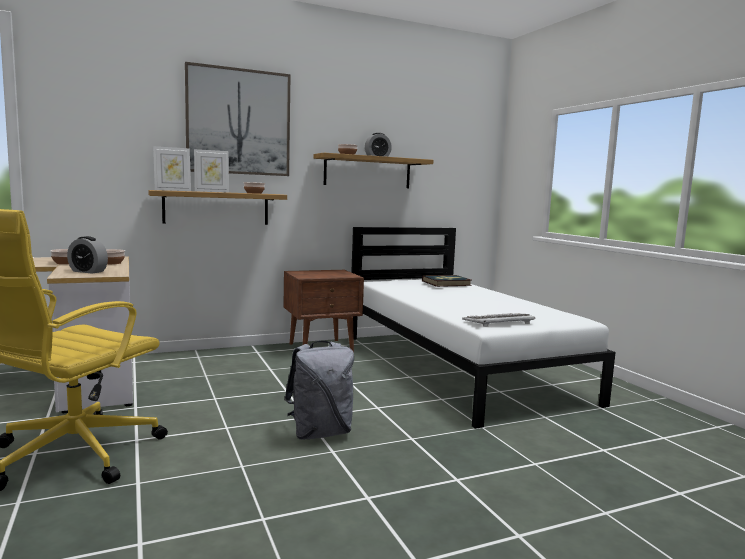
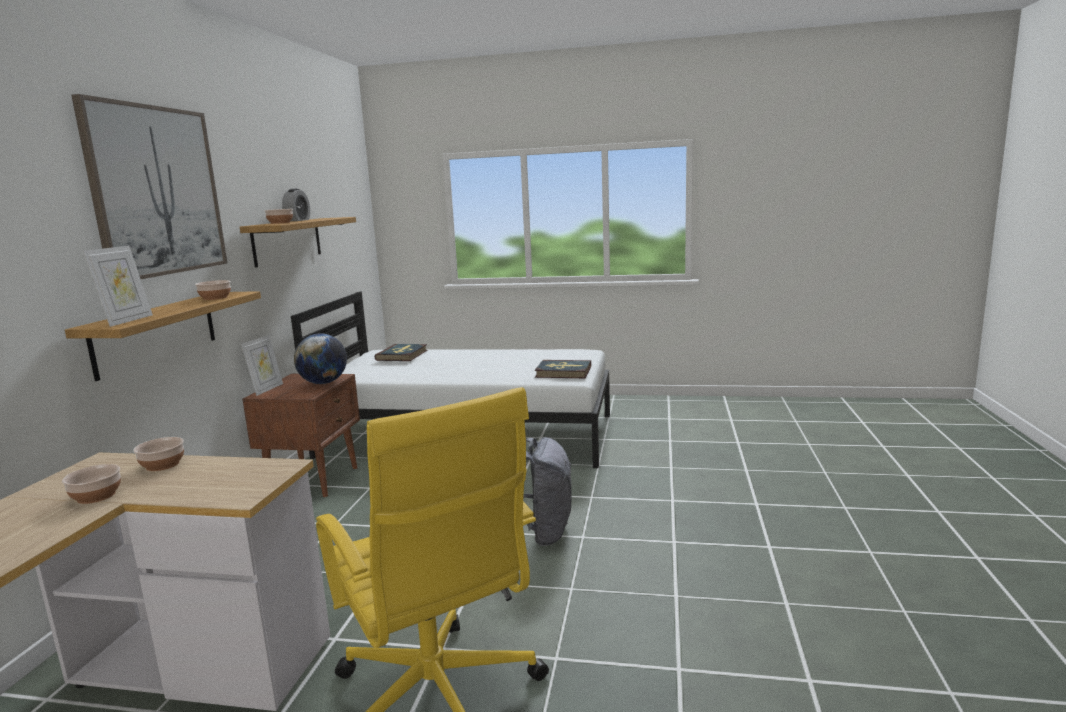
camera: 55 degrees left, 5 degrees up
(88, 271) = (229, 481): alarm clock -> none
(211, 191) = (164, 309): picture frame -> picture frame (266, 389)
(333, 276) = (323, 383): none -> globe
(498, 322) = (563, 372): keyboard -> book

